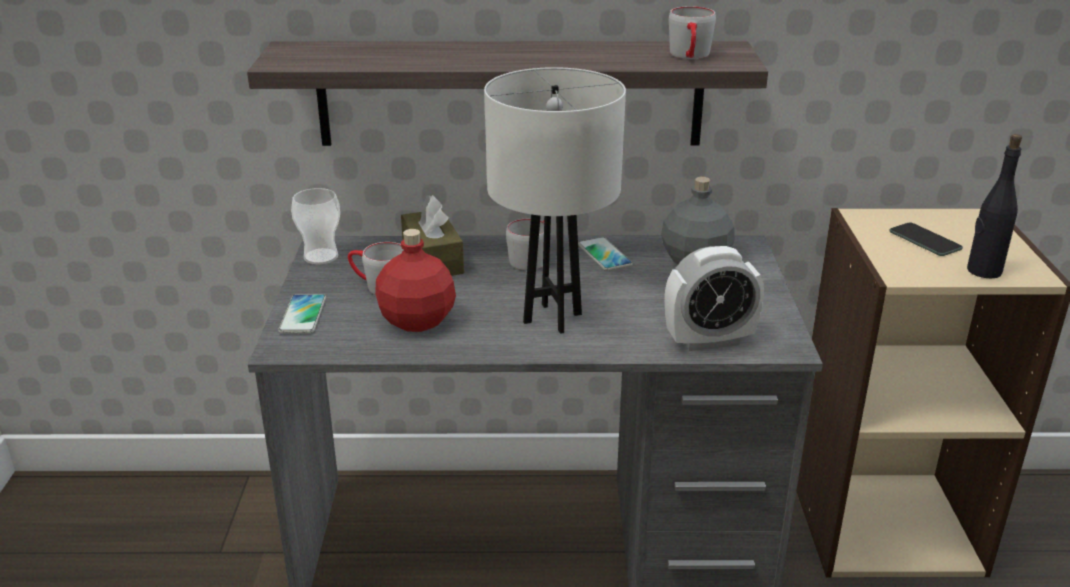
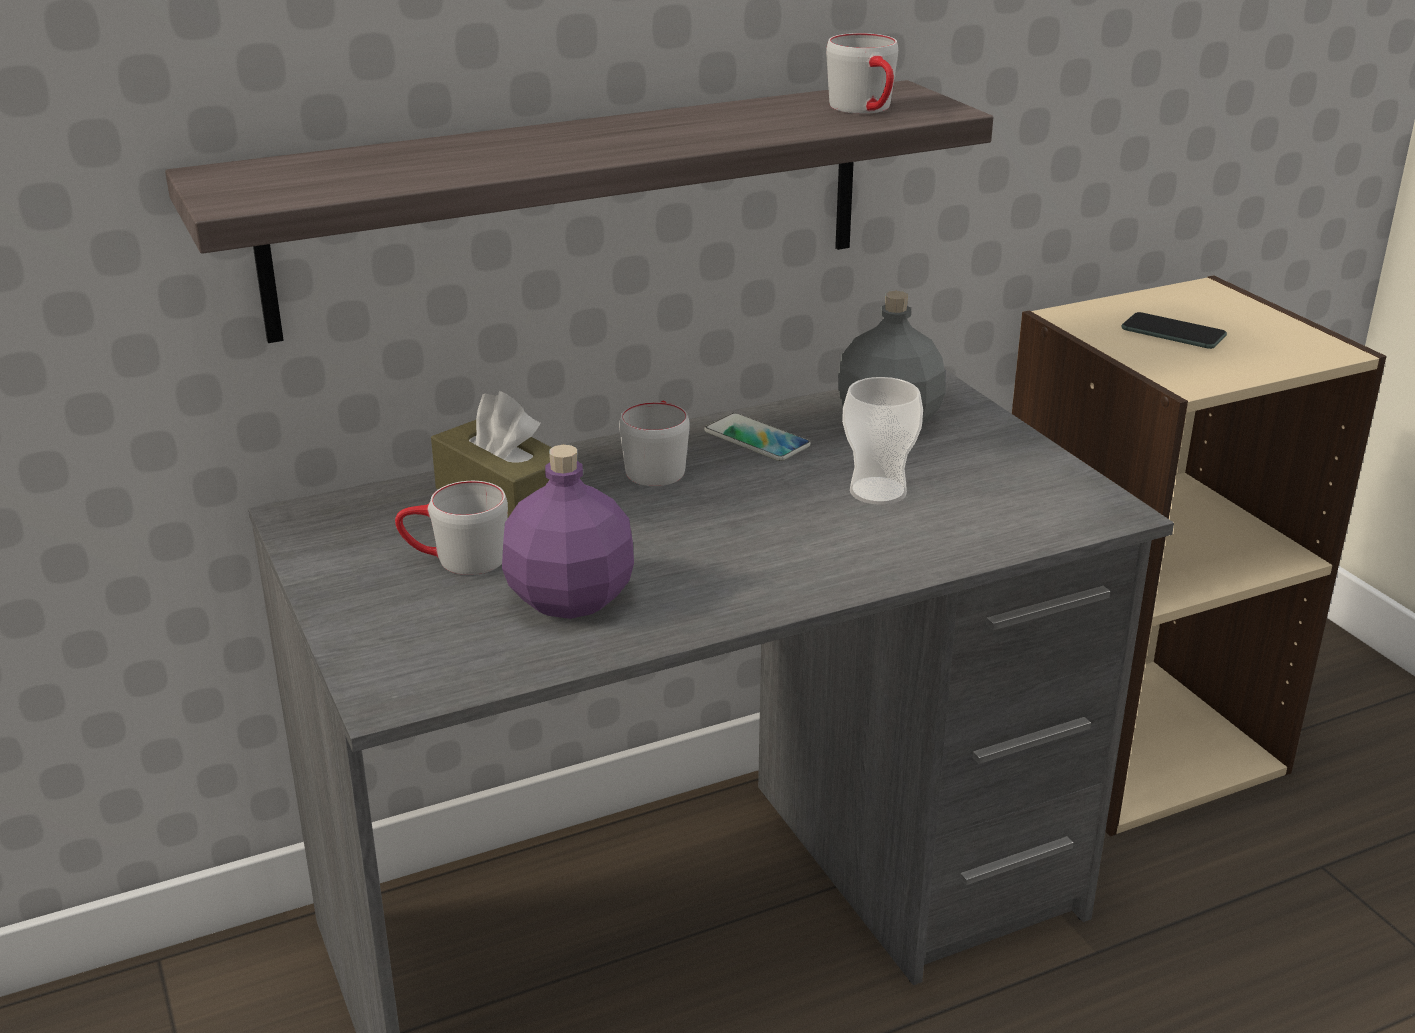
camera: 25 degrees left, 0 degrees up
(303, 315) = (372, 635): phone -> none
(321, 257) = (312, 535): cup -> cup (878, 491)
(417, 321) = (571, 599): red bottle -> purple bottle
(553, 318) = (771, 546): white table lamp -> none
(709, 341) = (1010, 527): alarm clock -> none
(983, 271) = (1275, 358): black bottle -> none

